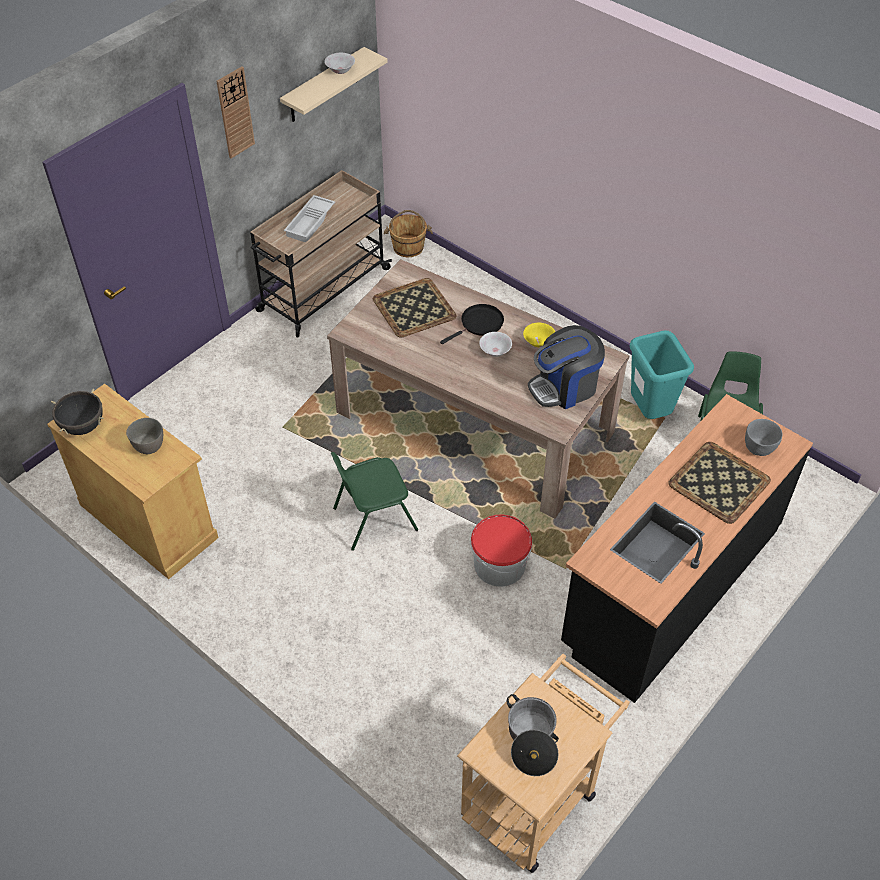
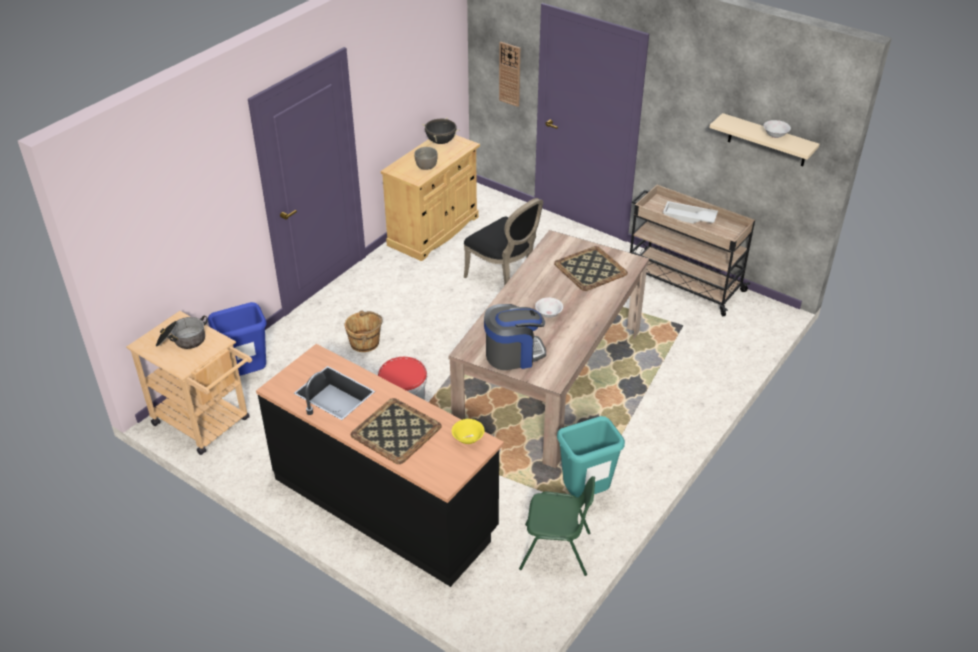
camera: 85 degrees right, 10 degrees down
(235, 112) = (681, 90): wall clock -> wall clock (510, 74)
(278, 448) = (505, 278): none -> black chair
(373, 518) = (443, 330): green chair -> none
(408, 247) = (758, 326): brown bucket -> brown bucket (365, 342)
(438, 750) = (248, 375): none -> blue trash can
(479, 324) = (579, 304): black frying pan -> none
(538, 342) = (565, 338): yellow bowl -> yellow bowl (468, 439)
(564, 387) = (513, 354): coffee machine -> coffee machine turned 105 degrees clockwise
(759, 447) = (438, 460): grey bowl -> none

